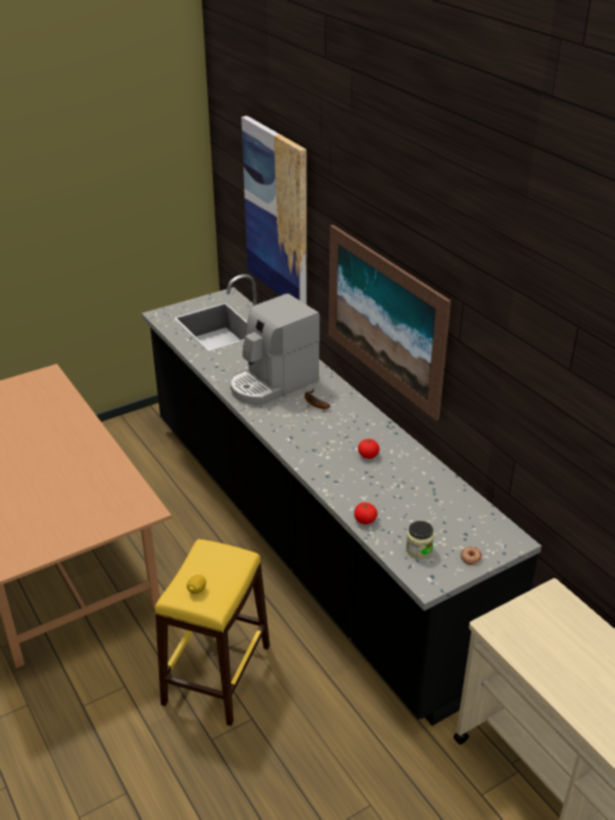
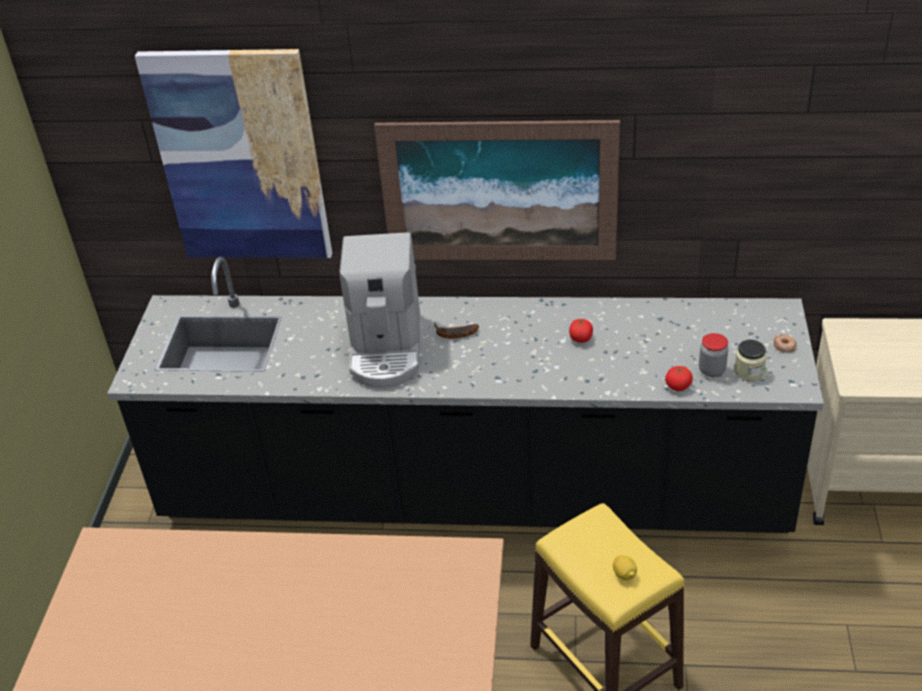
camera: 50 degrees left, 5 degrees up
(400, 530) = (712, 370): none -> jar

